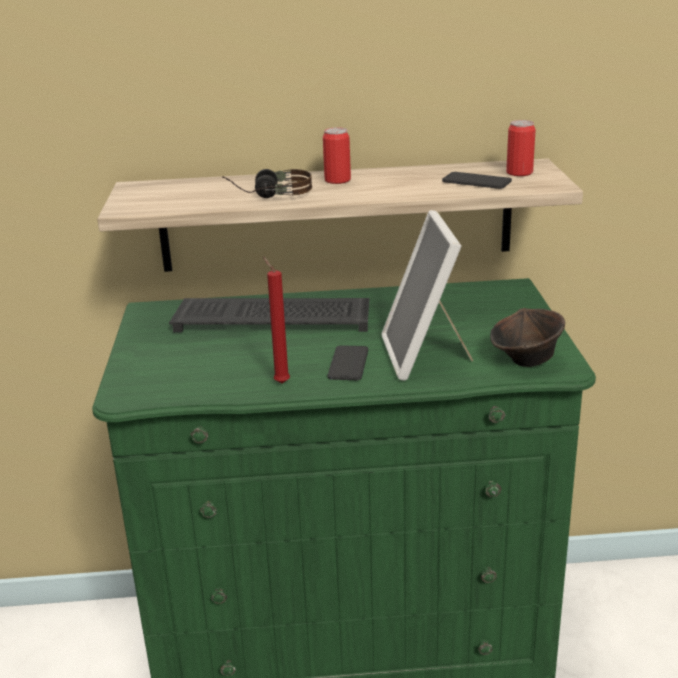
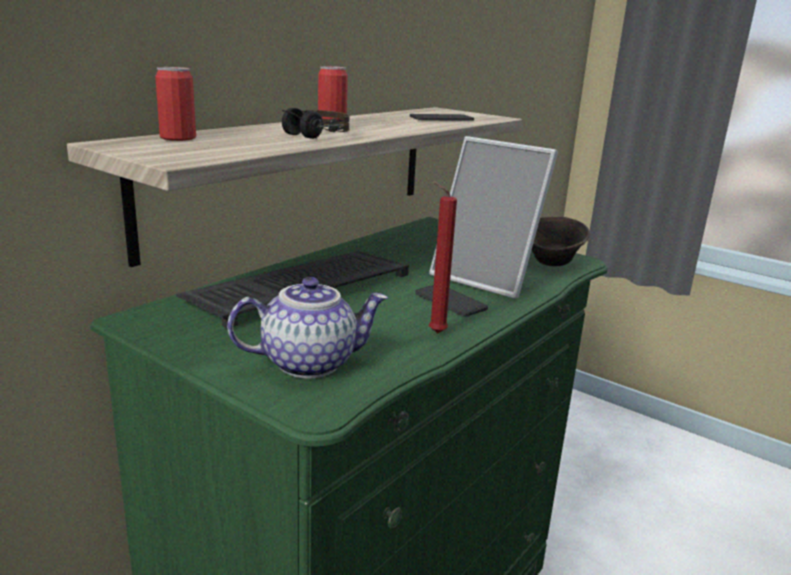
camera: 50 degrees left, 5 degrees down
(171, 371) = (309, 362): none -> teapot
(519, 173) = (450, 113): can -> can (178, 138)

